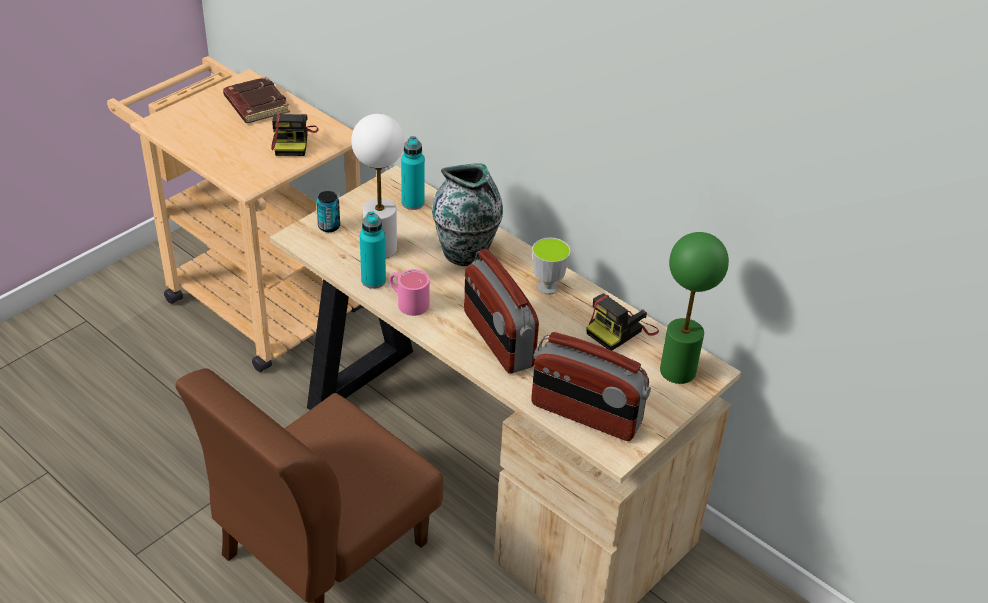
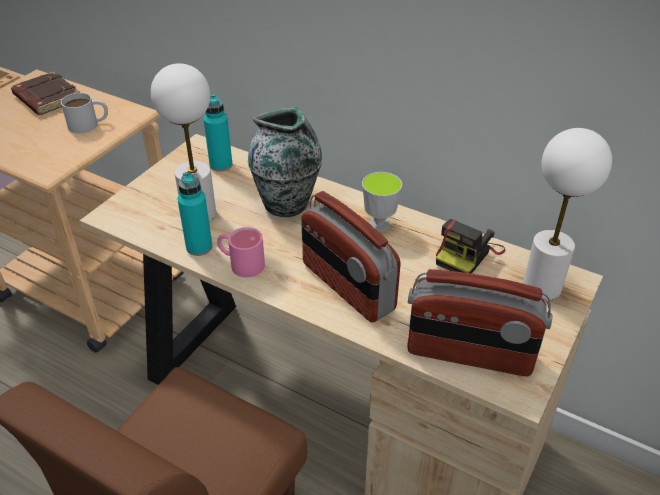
camera: 10 degrees left, 0 degrees up
(293, 141) = (89, 124): camera -> white mug
(329, 226) = (141, 200): can -> none
(677, 371) = (541, 286): green table lamp -> white table lamp

